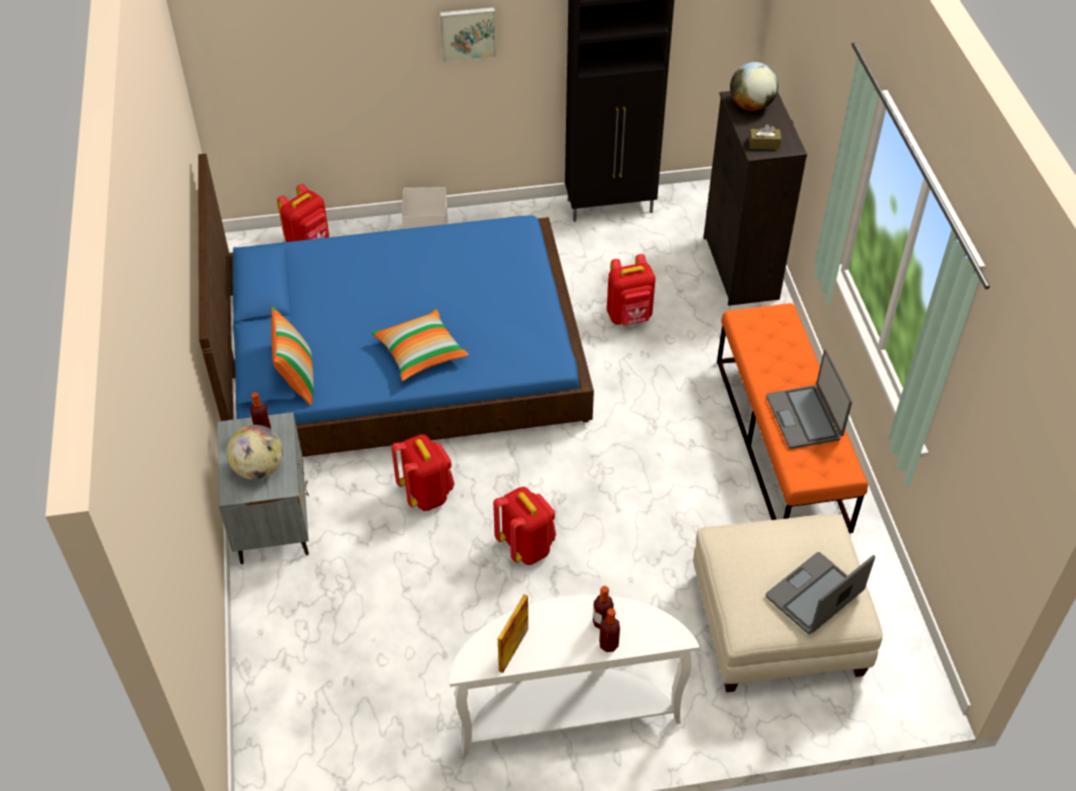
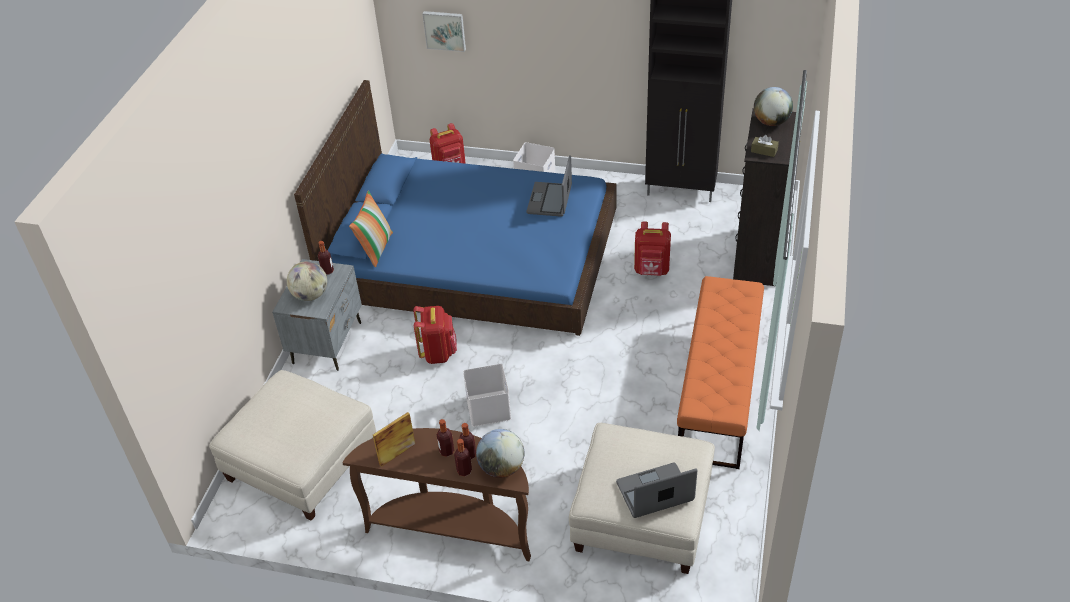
camera: 25 degrees right, 5 degrees down
(328, 691) = (302, 461): none -> beige ottoman
(420, 353) = (467, 251): pillow -> none
(468, 33) = (578, 31): picture -> picture (445, 30)
(526, 546) = (487, 407): red backpack -> white storage box
(567, 713) = (452, 527): white console table -> brown console table
(573, 626) = (446, 451): none -> bottle
(651, 625) = (502, 467): none -> globe
(804, 417) = (721, 366): laptop -> laptop (550, 200)

